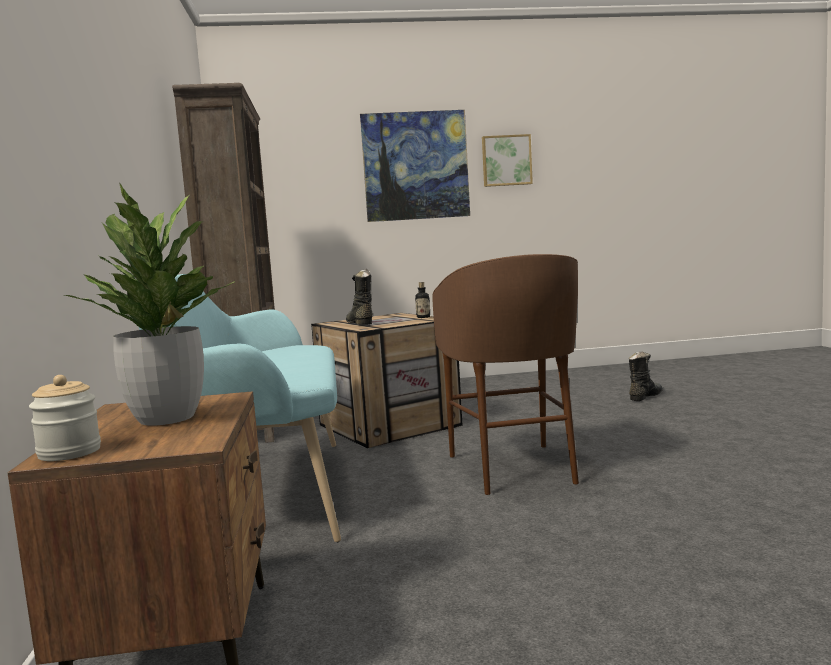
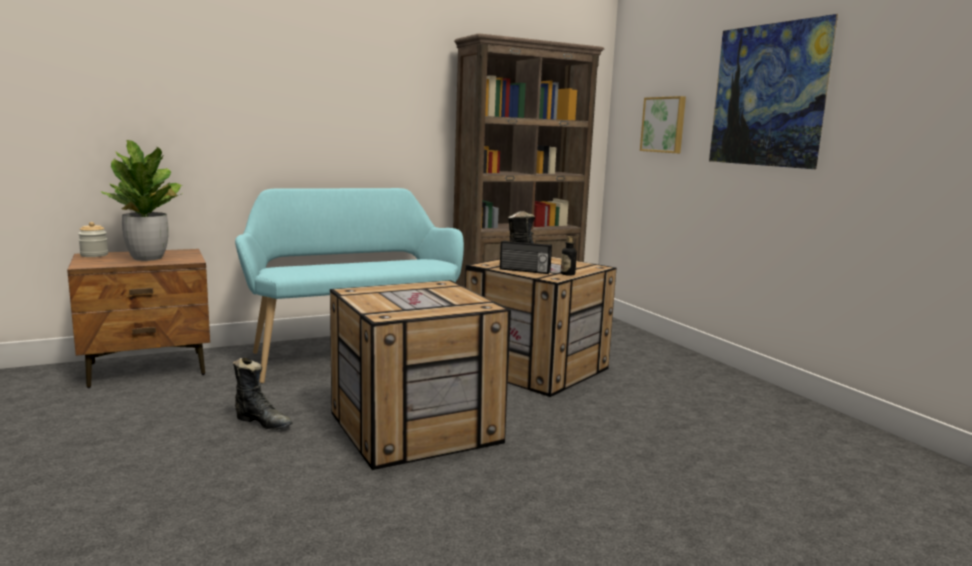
camera: 70 degrees right, 5 degrees up
(402, 322) = (524, 271): none -> radio
(506, 160) = (882, 90): picture -> picture (664, 124)
(513, 469) = (413, 426): brown stool -> crate
(644, 396) = (770, 500): black boot -> black boot (263, 422)

